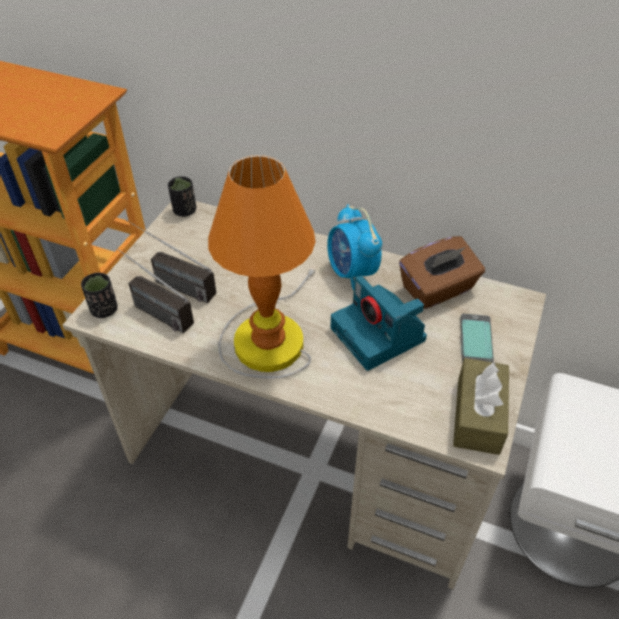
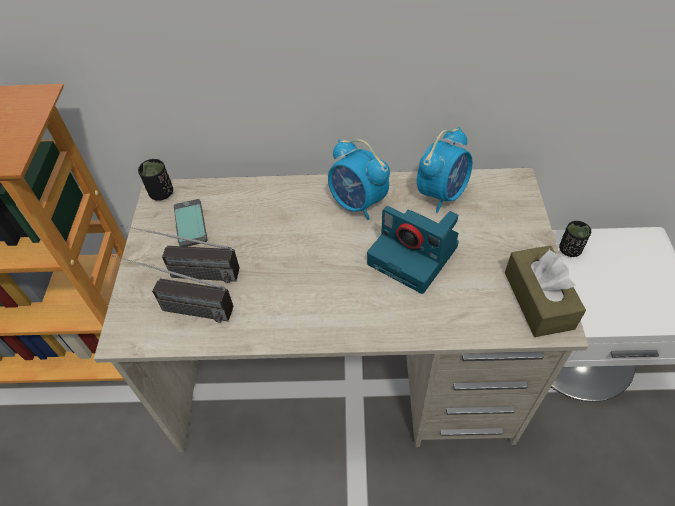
camera: 20 degrees left, 5 degrees up
(104, 310) = (132, 326): black cup -> black cup (569, 249)
(268, 337) = (314, 295): table lamp -> none
(438, 289) = (442, 194): brown tissue box -> alarm clock
(475, 340) = (499, 230): phone -> phone (190, 224)

